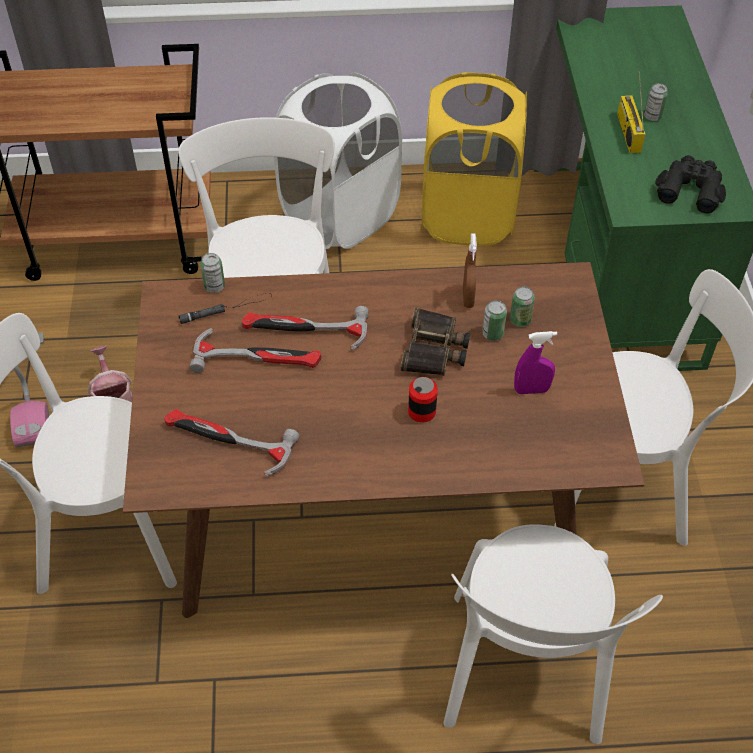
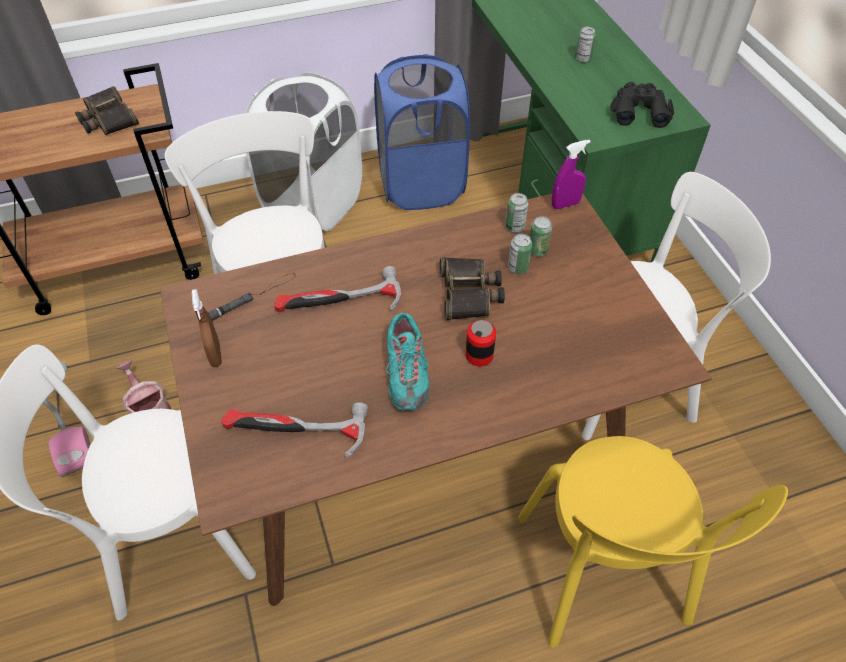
camera: 15 degrees left, 0 degrees up
(135, 95) = (107, 119): none -> binoculars
(214, 286) = (235, 277): can -> can (514, 227)
(257, 356) = (299, 337): hammer -> none
(347, 412) = (406, 373): none -> turquoise shoe
(467, 216) = (421, 185): yellow laundry basket -> blue laundry basket
(468, 297) = (482, 239): brown spray bottle -> brown spray bottle (215, 355)
(524, 674) = (603, 576): white chair -> yellow chair
(531, 390) = (573, 312): purple spray bottle -> purple spray bottle (565, 204)
(627, 132) = (567, 74): radio -> none

